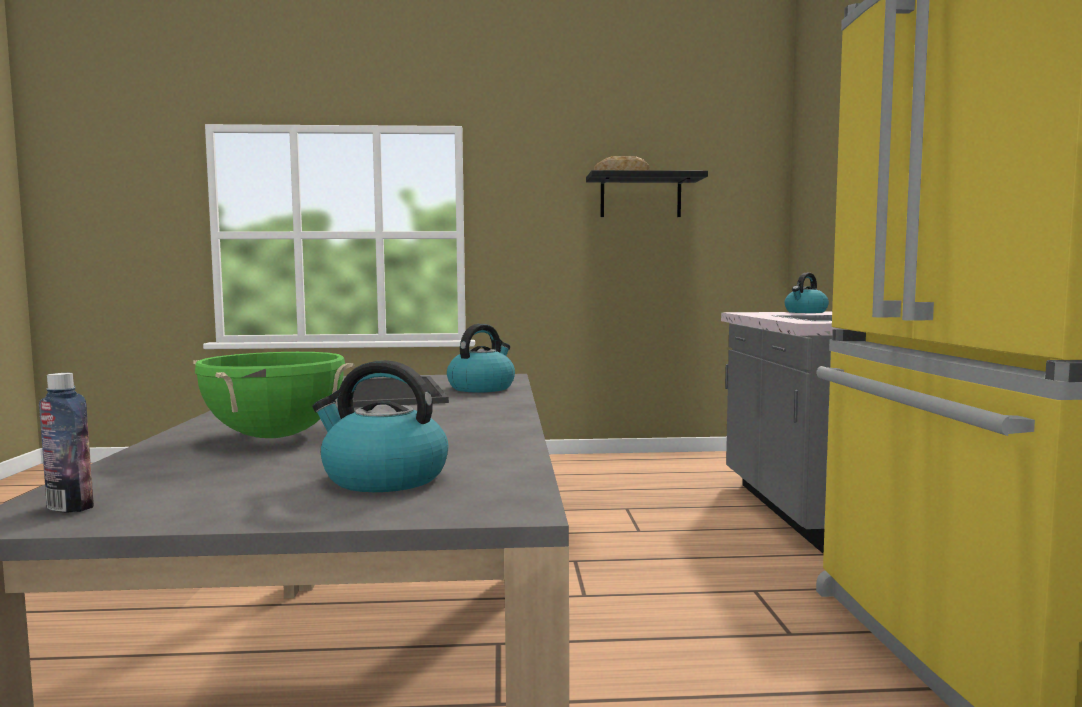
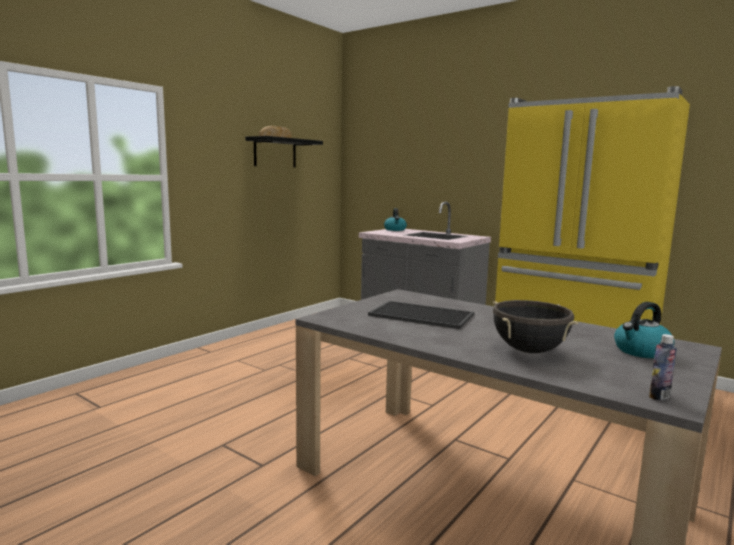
camera: 50 degrees left, 5 degrees up
(275, 436) = (529, 351): green cooking pot -> black cooking pot
(482, 388) = (435, 303): kettle -> none

